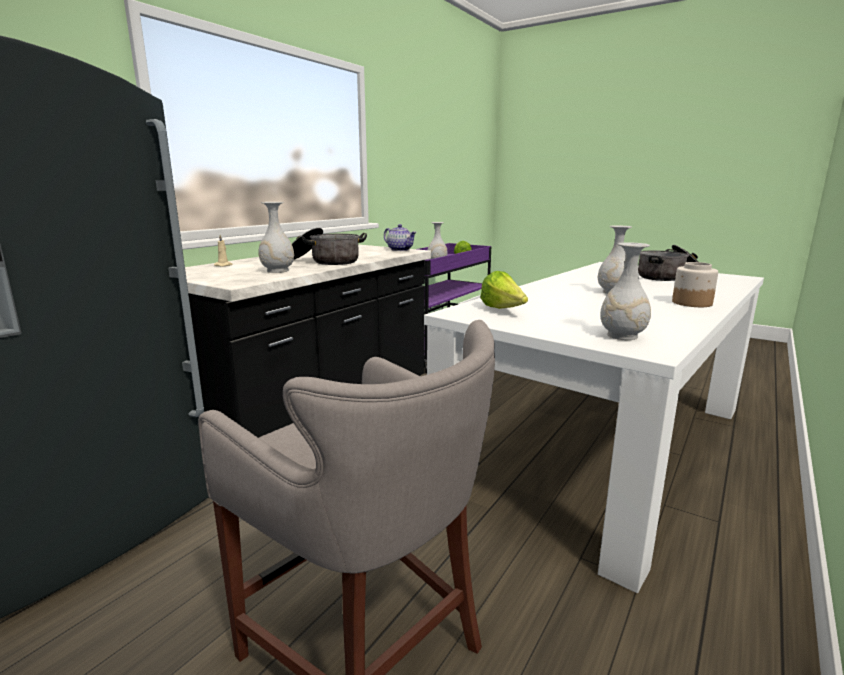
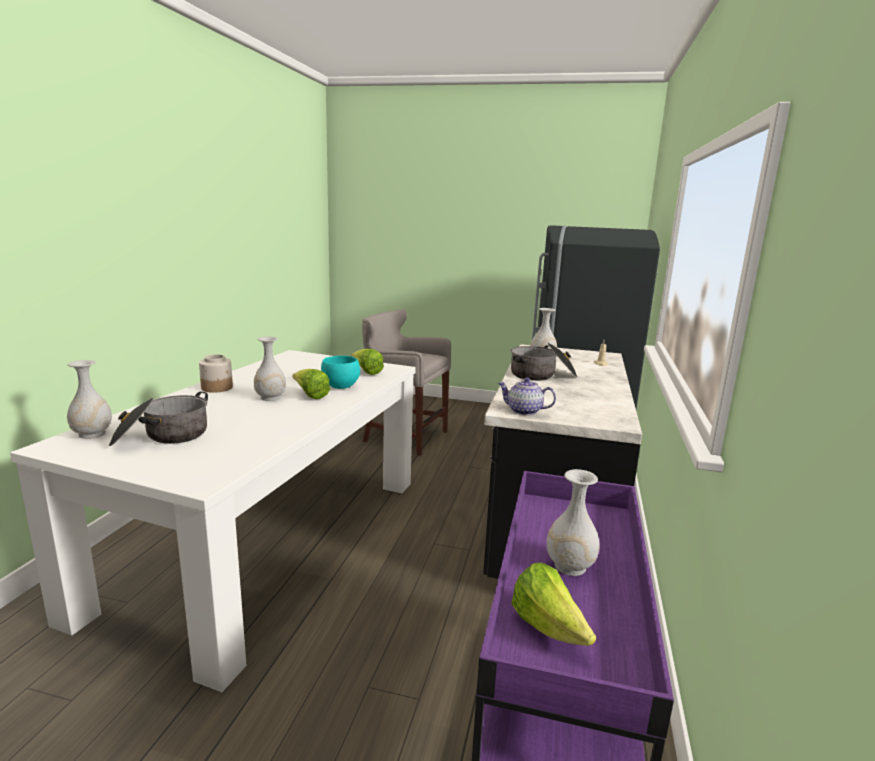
camera: 160 degrees right, 0 degrees up
(539, 297) = (340, 386): none -> turquoise bowl
(570, 292) = (310, 395): none -> lettuce
(621, 336) = (301, 359): white vase -> white vase (92, 434)

